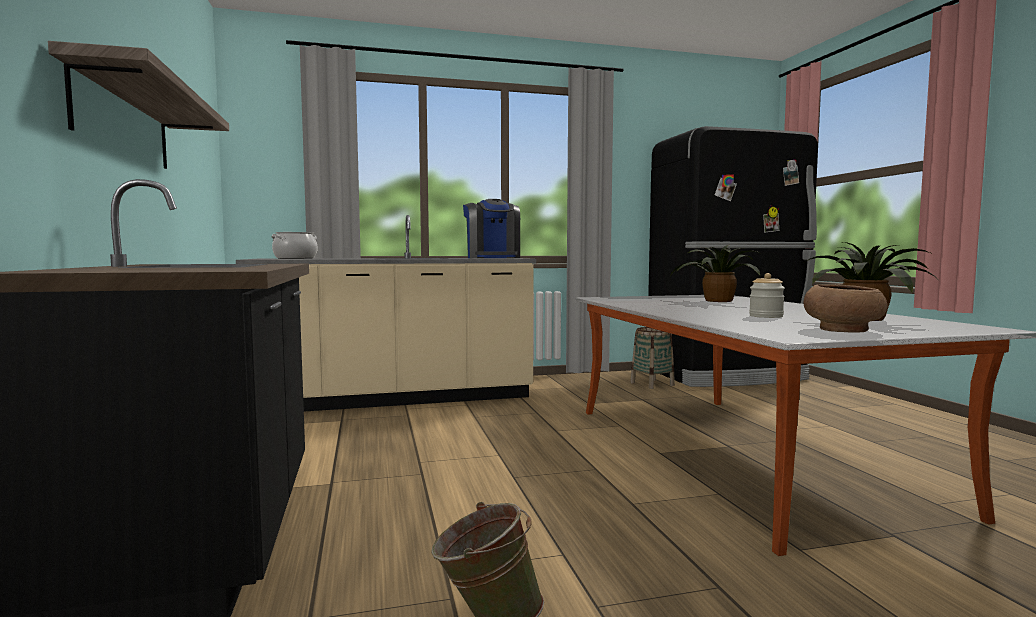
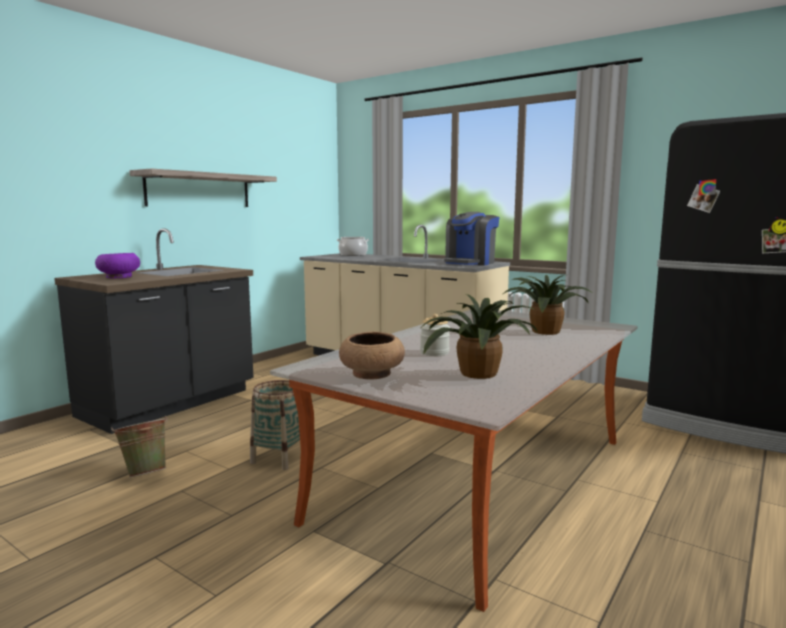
camera: 50 degrees right, 5 degrees up
(157, 269) = (118, 277): none -> purple bowl
(652, 384) = (615, 408): basket -> basket (279, 458)

